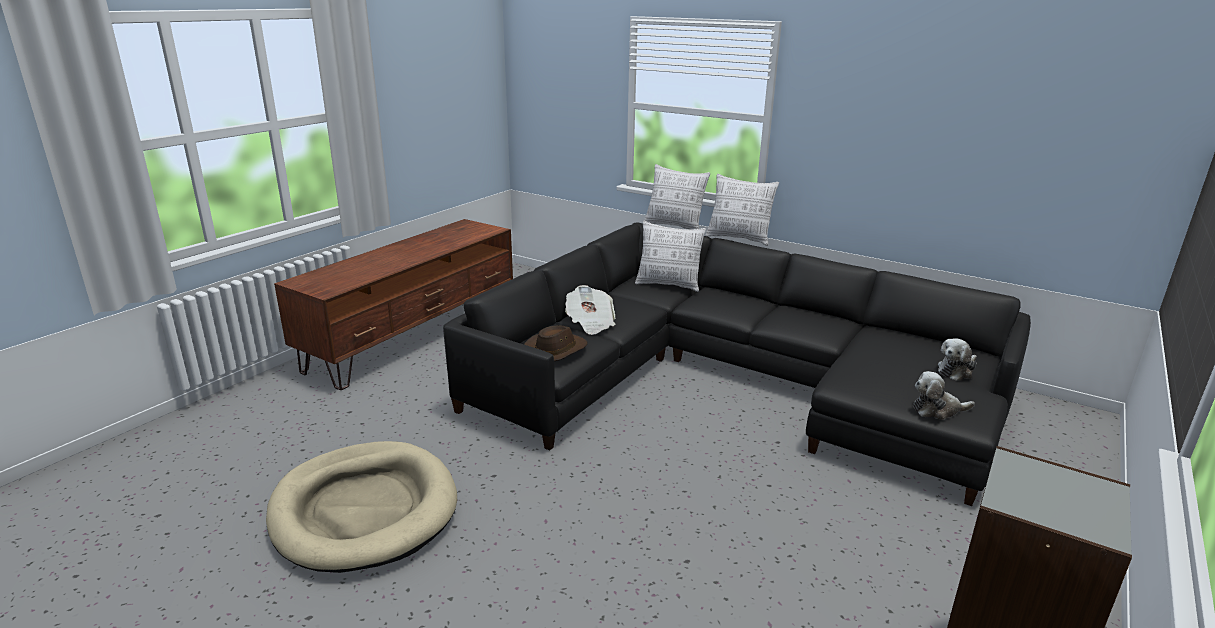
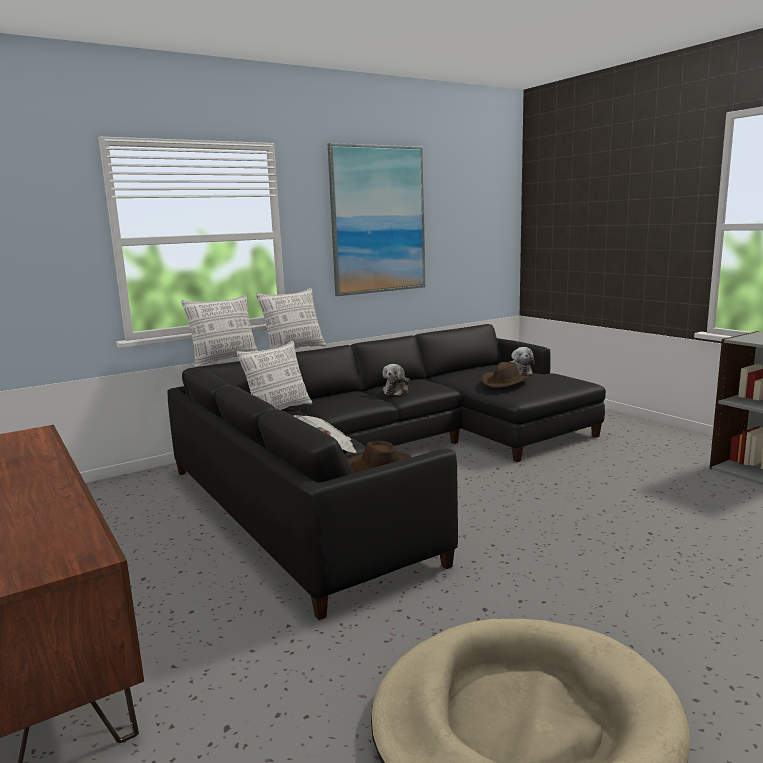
camera: 65 degrees left, 10 degrees down
(884, 367) = (505, 382): none -> brown hat
(901, 119) = (378, 220): none -> picture
(937, 410) = (565, 386): plush toy -> plush toy (396, 391)

